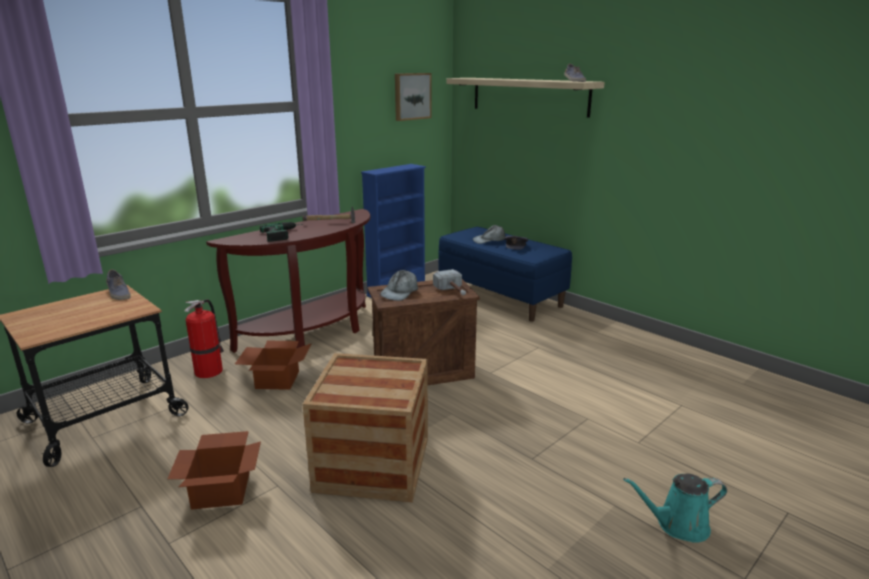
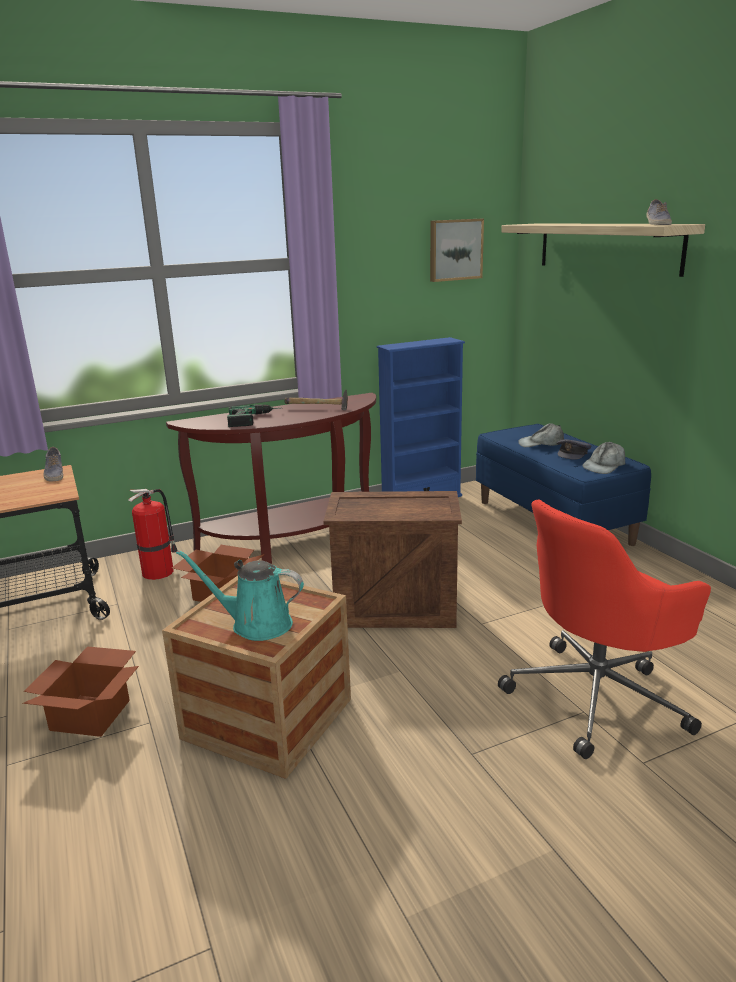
camera: 20 degrees right, 0 degrees up
(400, 292) = (365, 503): grey cap -> grey cap (604, 465)
(453, 291) = (432, 509): hammer -> none
(591, 407) = (598, 696): none -> red office chair
(677, 525) = (636, 905): turquoise watering can -> turquoise watering can (255, 624)

